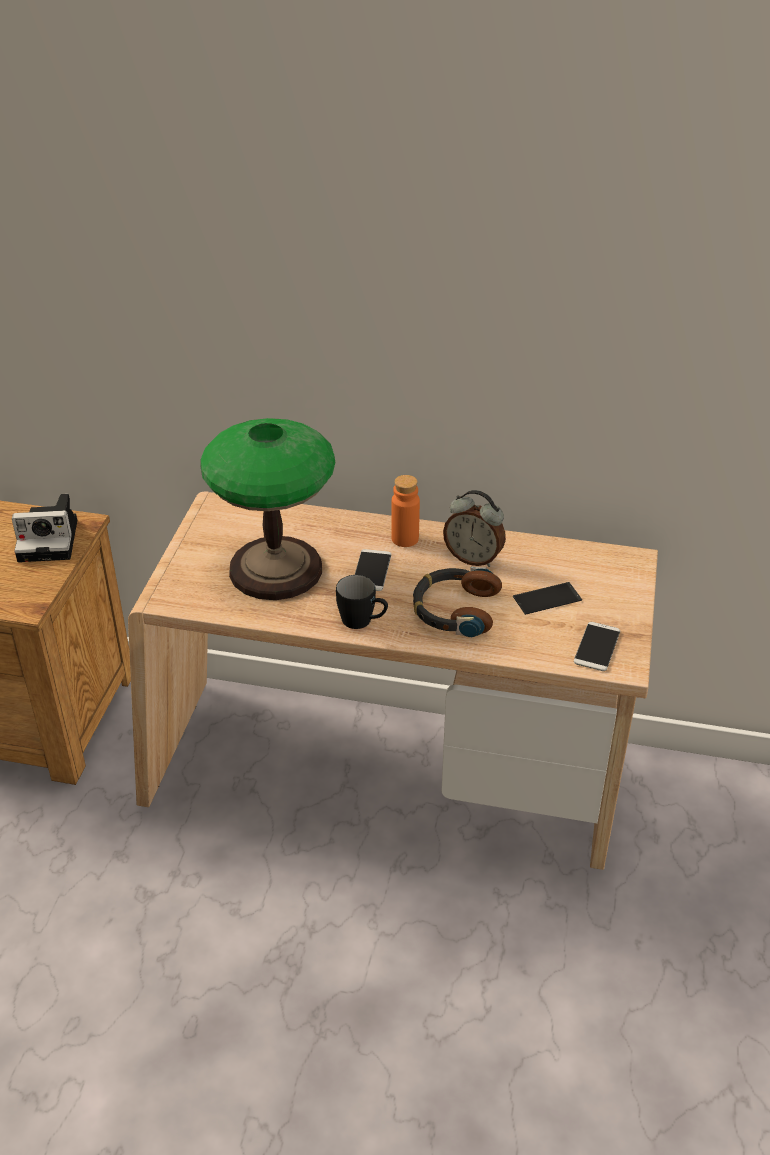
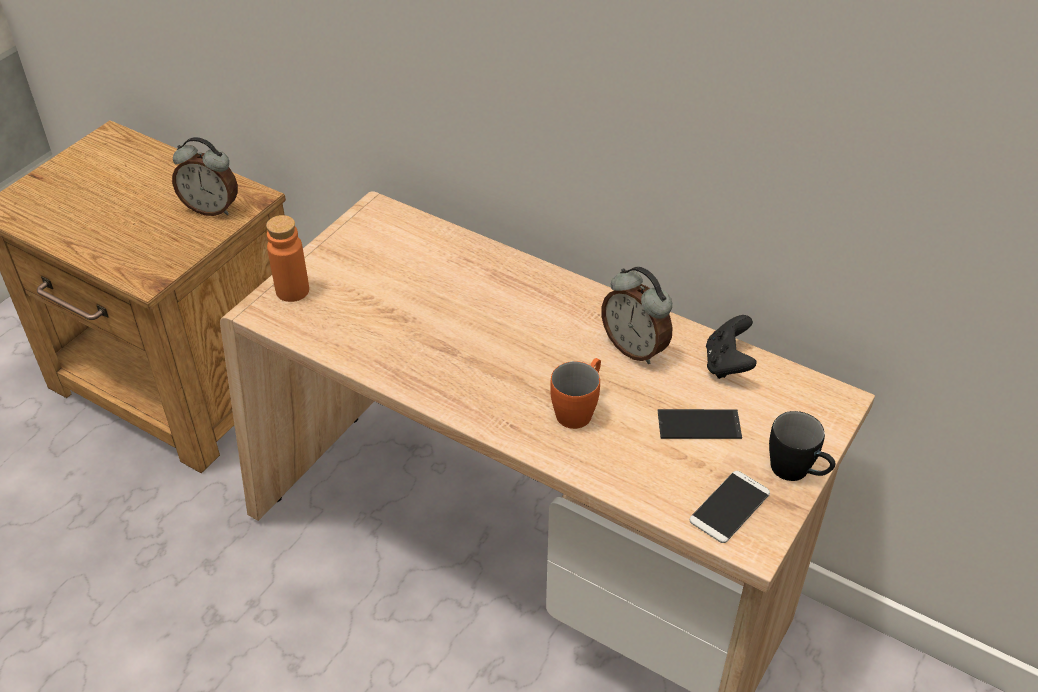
camera: 20 degrees right, 5 degrees up
(51, 540) = (211, 208): camera -> alarm clock
(275, 570) = (399, 305): table lamp -> none
(363, 621) = (464, 396): black mug -> black mug (797, 472)
(371, 571) = (507, 334): phone -> none
(405, 539) = (566, 303): orange bottle -> orange bottle (292, 291)
(454, 609) = (578, 409): headphones -> orange mug
(545, 553) = (727, 364): none -> black game controller

